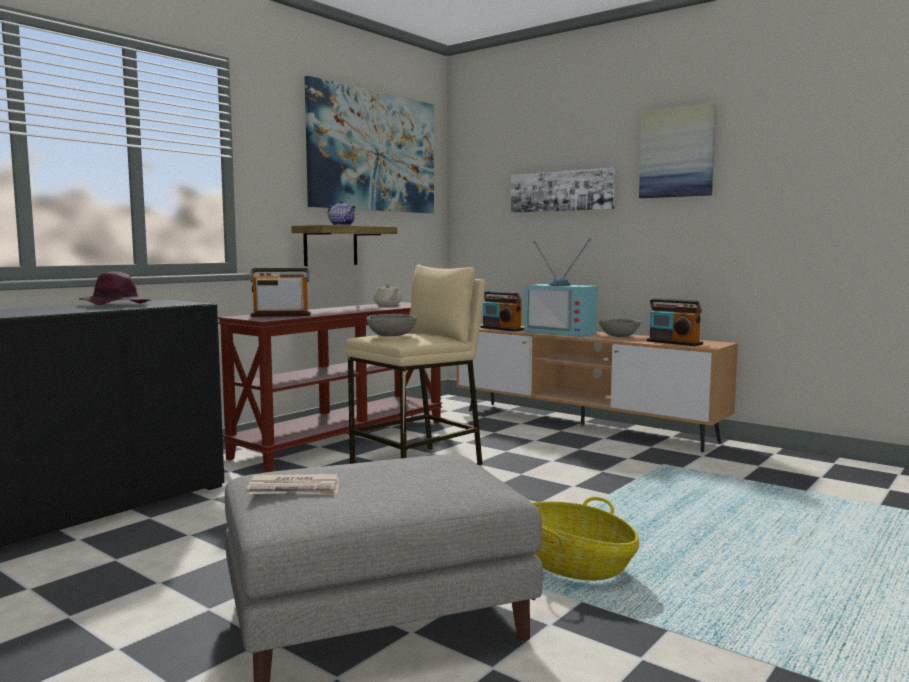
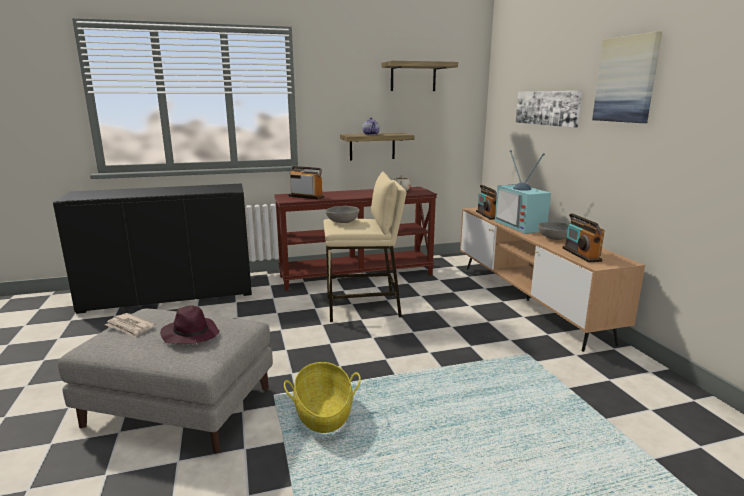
camera: 35 degrees right, 10 degrees up
(115, 305) = (197, 188): purple hat -> purple hat (190, 335)
(373, 151) = (413, 77): picture -> shelf

